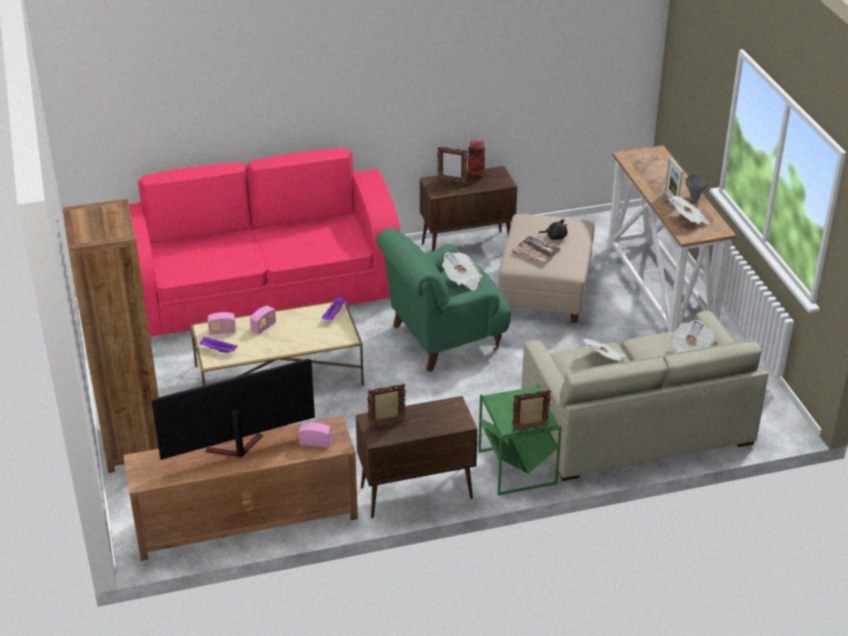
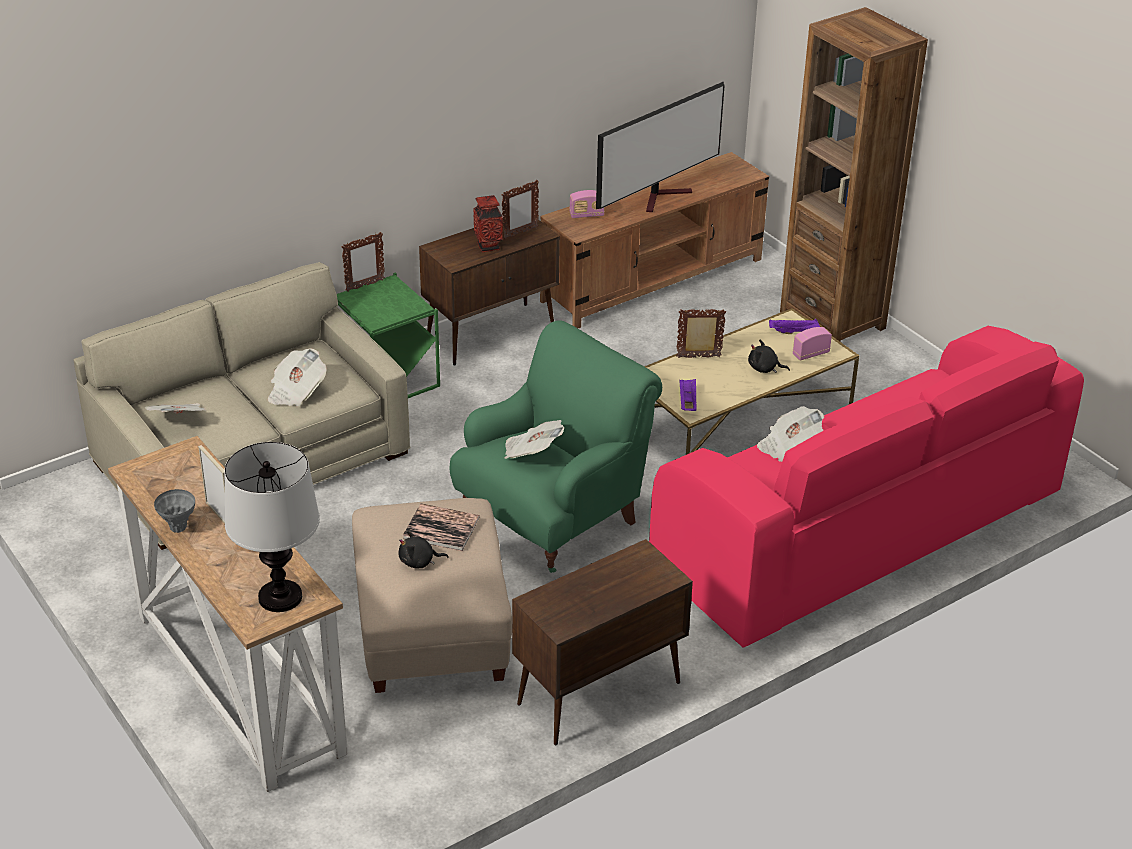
camera: 160 degrees right, 0 degrees up
(263, 327) = (764, 369): radio -> black plush toy
(452, 181) = (632, 585): picture frame -> picture frame (699, 357)
(476, 175) = (597, 609): vase -> vase (488, 246)
(643, 159) = (281, 597): none -> table lamp
(688, 220) = (187, 479): newspaper -> newspaper (789, 447)

